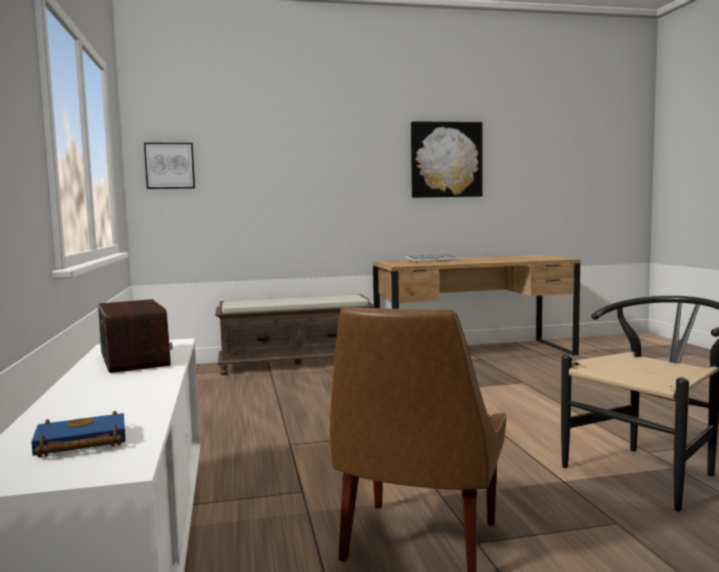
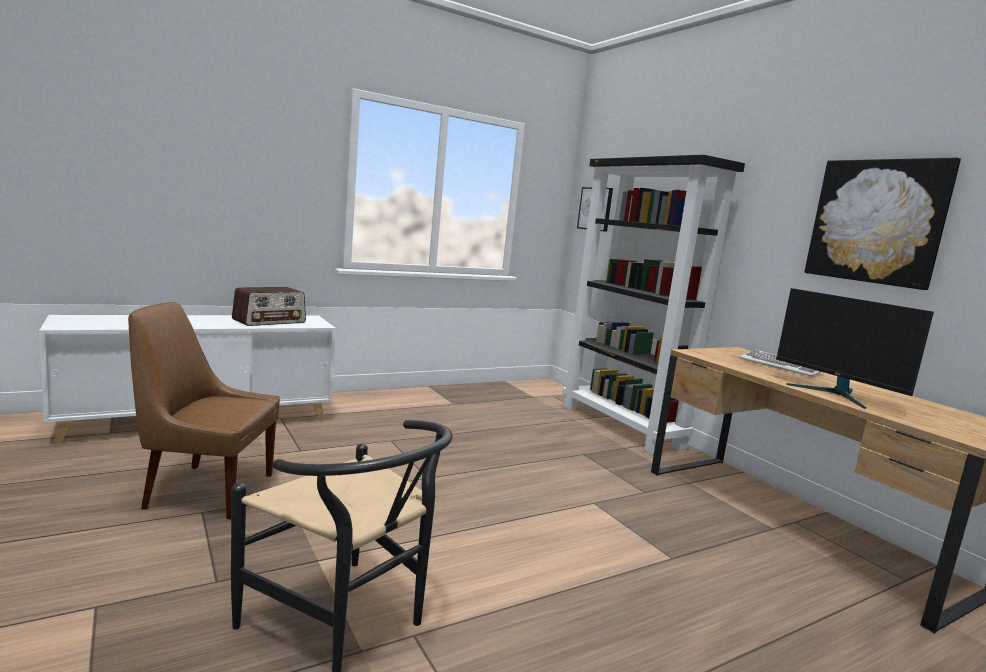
camera: 70 degrees right, 5 degrees up
(78, 443) = (100, 321): blue book -> none
(297, 363) = (622, 427): brown bench -> black bookcase
(496, 260) = (836, 394): none -> monitor

